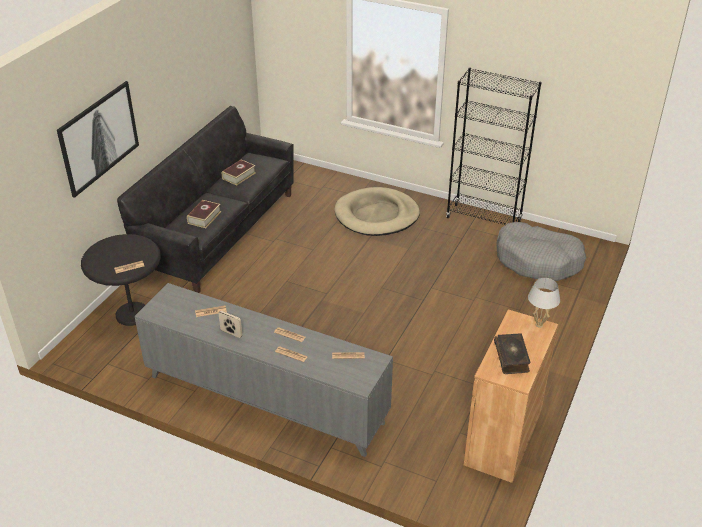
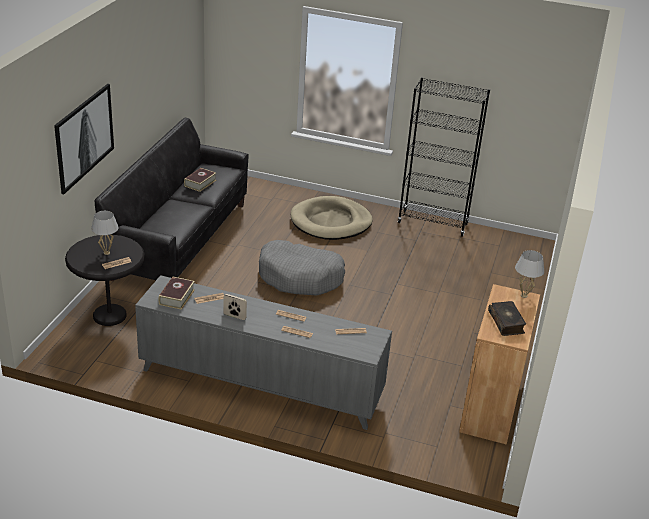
camera: 10 degrees left, 5 degrees down
(122, 255) = (106, 253): none -> white table lamp
(204, 217) = (175, 220): book -> book (176, 297)
(538, 260) = (490, 257): grey dog bed -> grey dog bed (300, 277)

